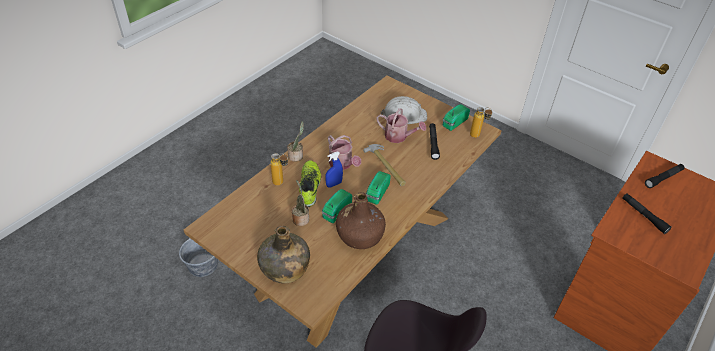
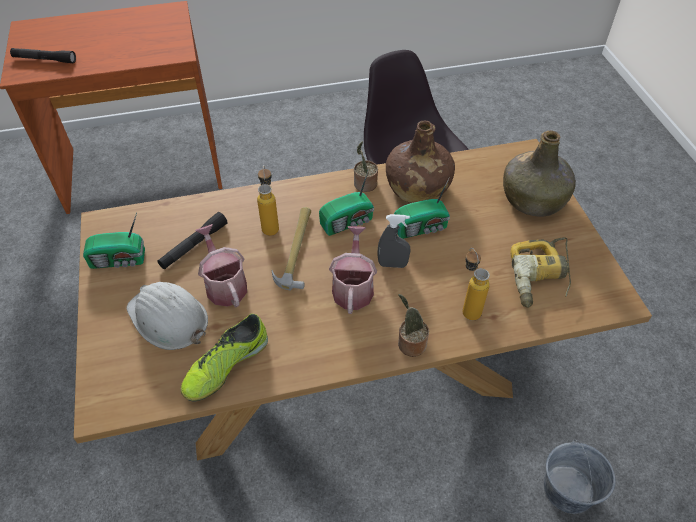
camera: 140 degrees left, 5 degrees up
(253, 218) = (540, 277): none -> power drill
(300, 218) = (475, 243): potted plant -> potted plant (364, 185)
(309, 186) = (429, 279): shoe -> shoe (226, 365)
(334, 184) = (392, 264): blue spray bottle -> grey spray bottle
(477, 137) = (125, 220): bottle -> bottle (270, 224)
(643, 215) = (126, 48): black flashlight -> none

